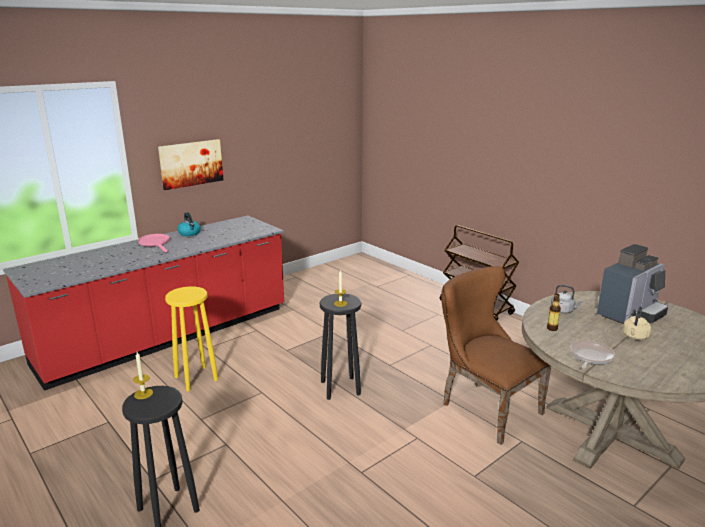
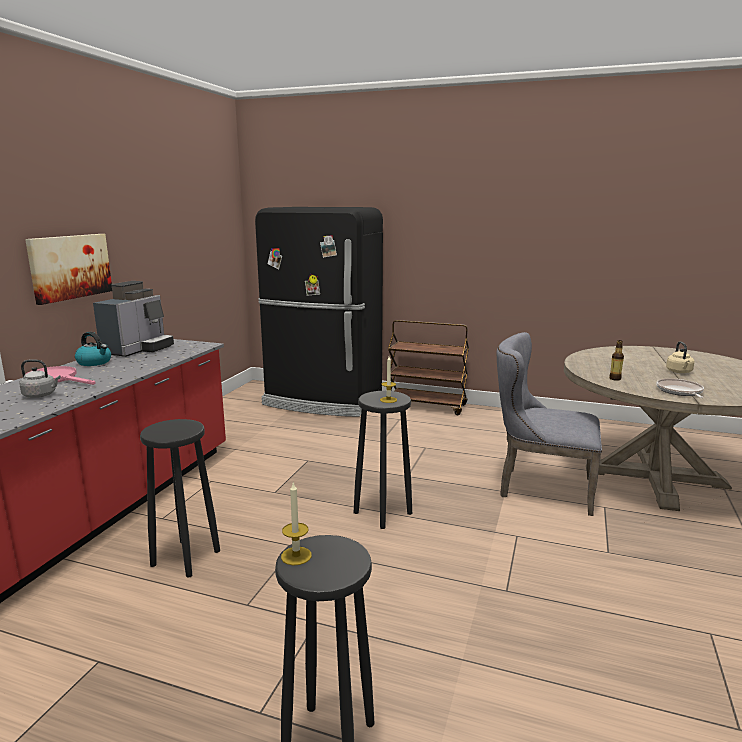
camera: 30 degrees left, 5 degrees down
(196, 379) = (186, 558): yellow stool -> black stool
(395, 283) = (323, 401): none -> black fridge
(485, 407) = (539, 488): brown chair -> grey chair
(563, 311) = (598, 365): grey kettle -> grey kettle (41, 395)
(630, 314) = (646, 358): coffee machine -> coffee machine (138, 349)

